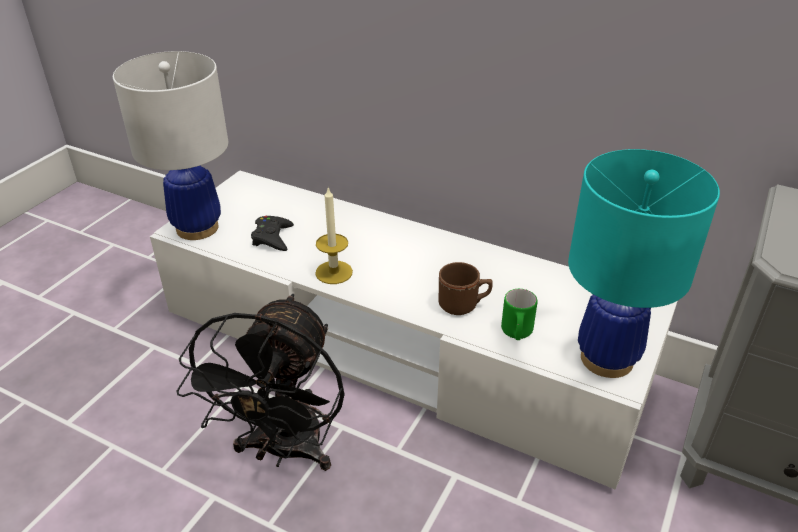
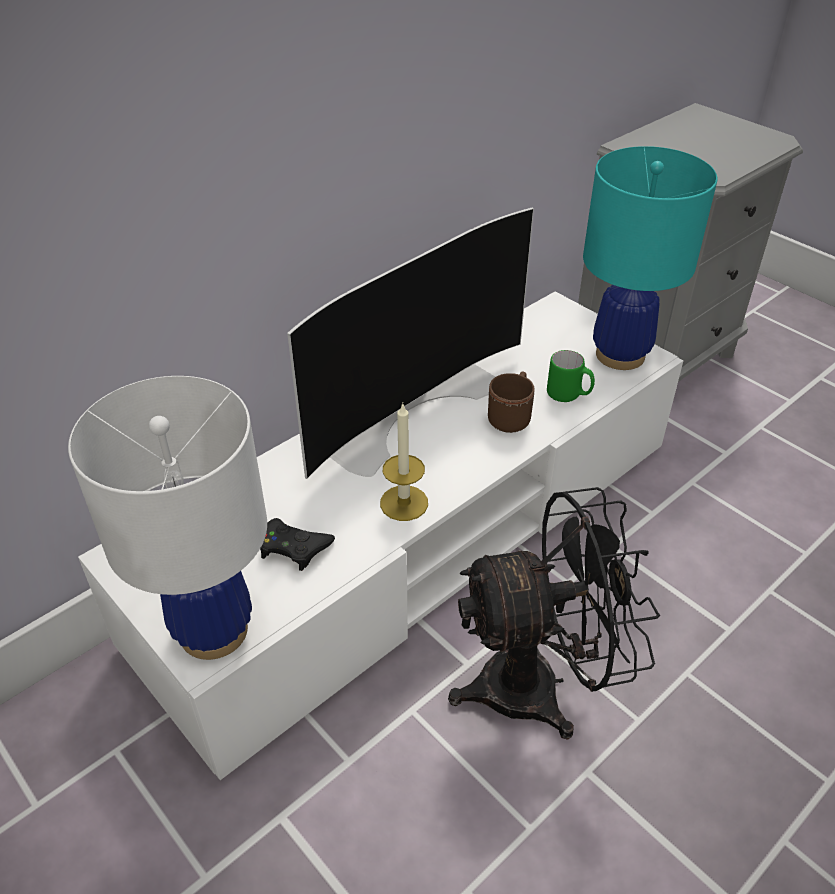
camera: 70 degrees left, 5 degrees up
(284, 451) = (540, 685): black fan -> black fan turned 45 degrees counterclockwise
(439, 251) = (409, 408): none -> television

